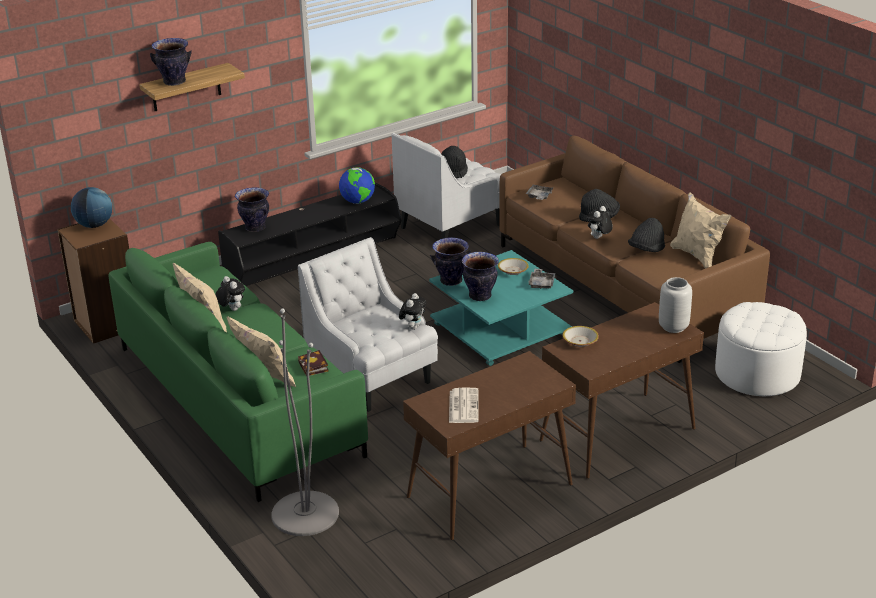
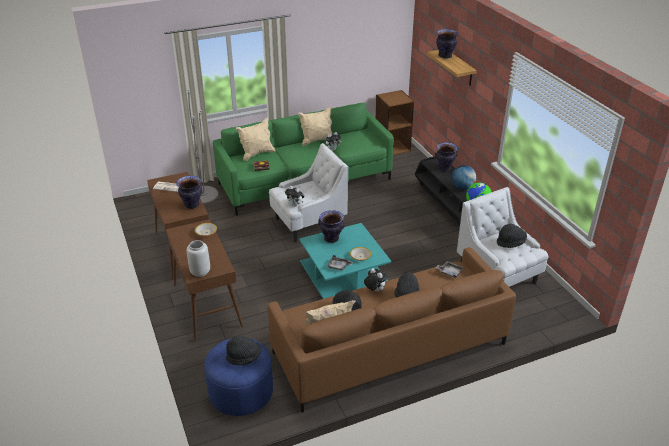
camera: 100 degrees right, 5 degrees up
(94, 225) = (402, 98): globe -> globe (462, 187)
(451, 281) = (355, 230): vase -> vase (192, 205)
(757, 374) = (241, 391): white ottoman -> blue ottoman
(761, 314) = (244, 358): none -> black hat

